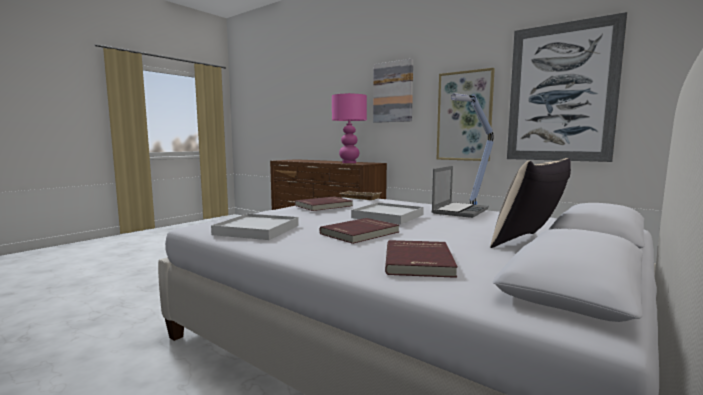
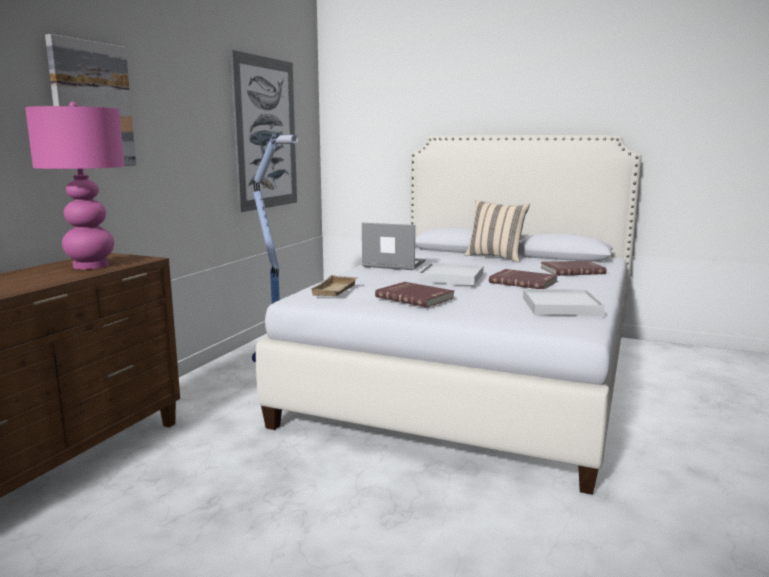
camera: 105 degrees left, 5 degrees up
(464, 116) = (196, 157): picture -> none

